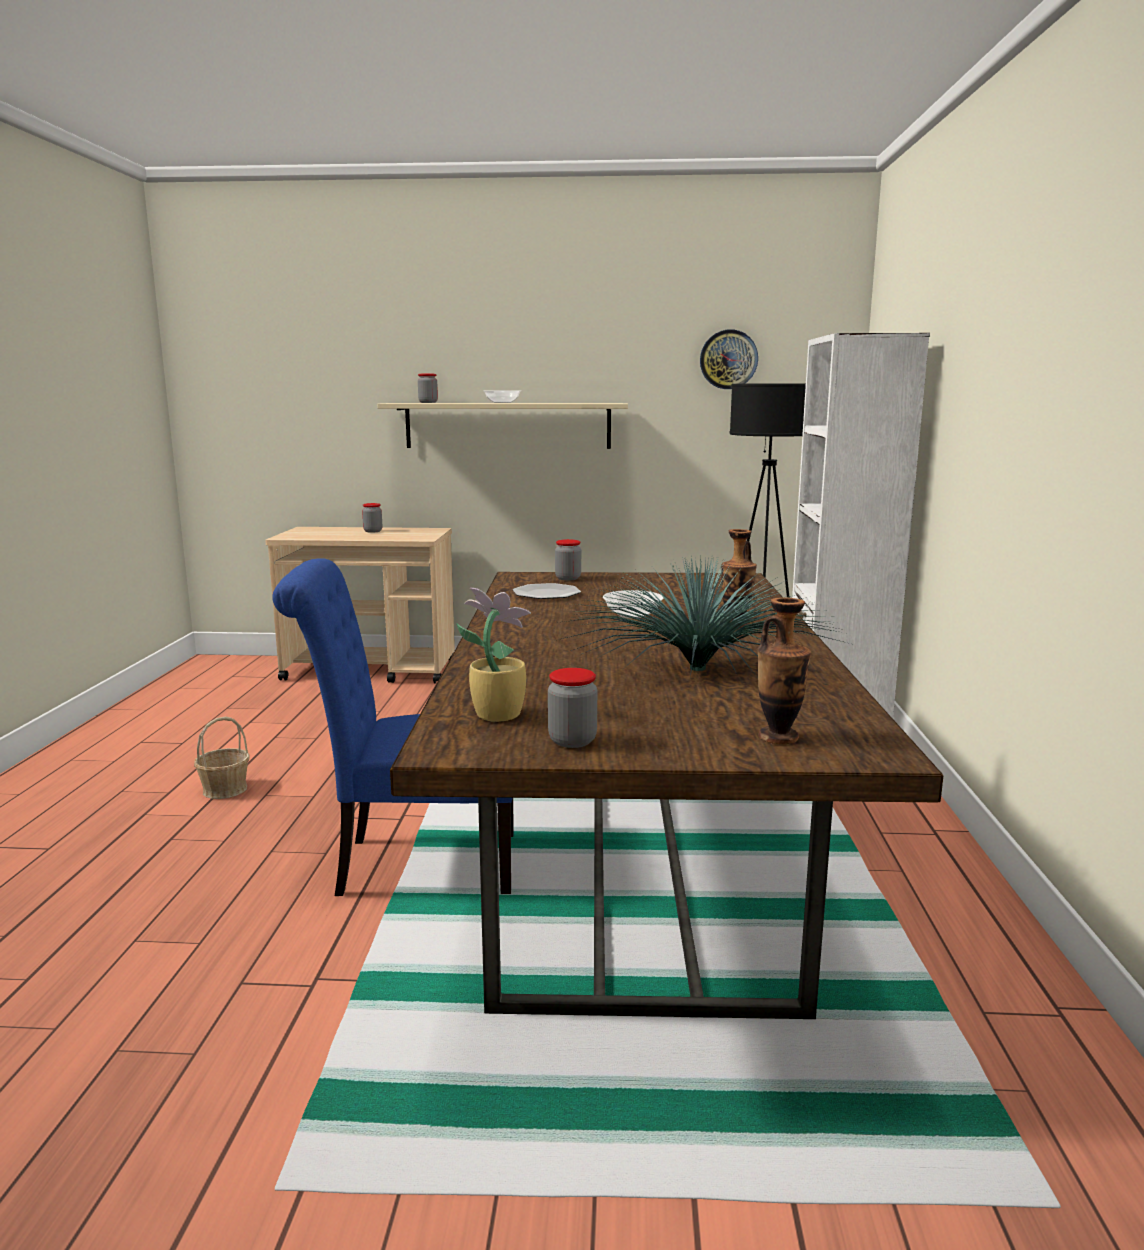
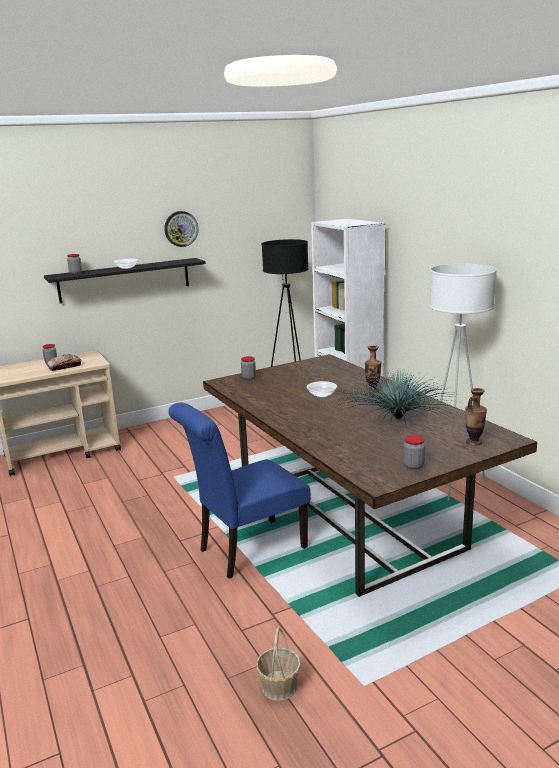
camera: 30 degrees left, 5 degrees up
(224, 789) = (84, 551): basket -> basket (279, 686)
(377, 536) = (64, 366): none -> bread
(496, 714) = (366, 463): potted plant -> none
(507, 425) = (125, 280): beige shelf -> black shelf
(546, 594) = (259, 391): plate -> none
(728, 359) = (248, 226): wall clock -> wall clock (181, 229)
(918, 882) = (452, 484): none -> white floor lamp

